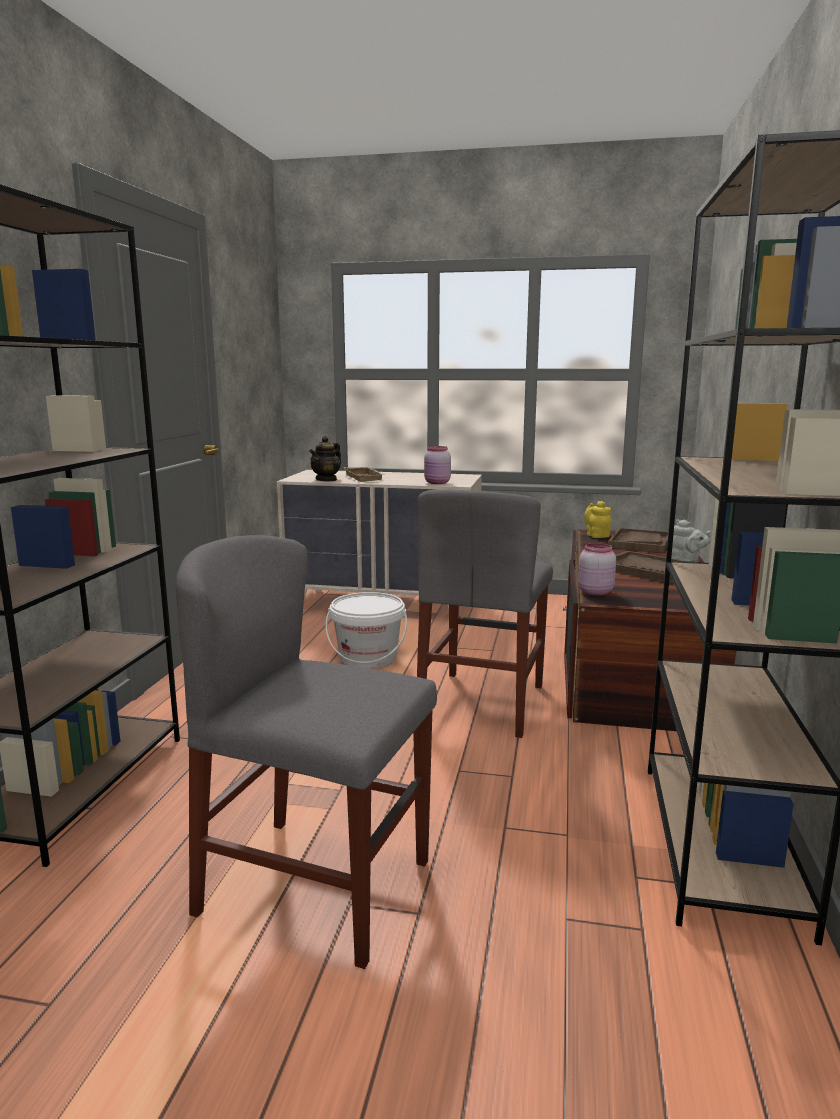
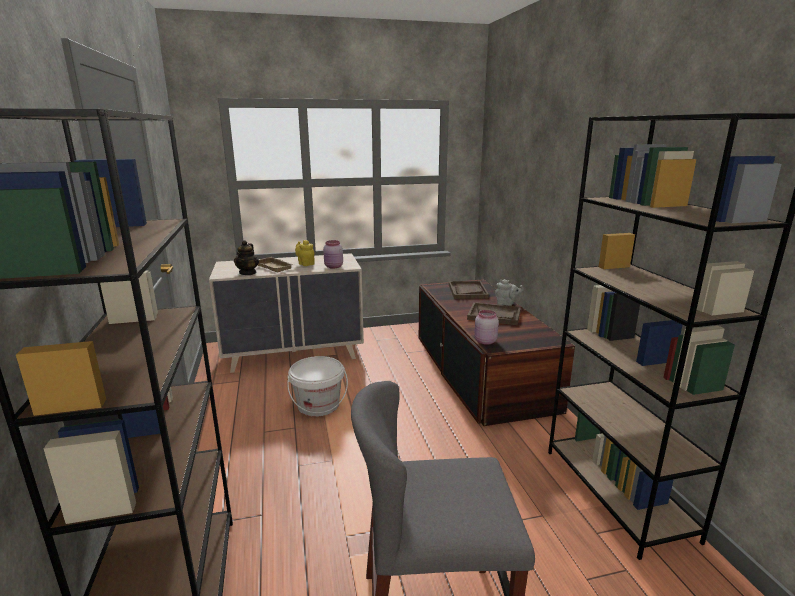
camera: 25 degrees left, 5 degrees up
(482, 702) = (421, 425): grey chair -> none
(596, 535) = (437, 288): yellow teapot -> yellow teapot (305, 264)

